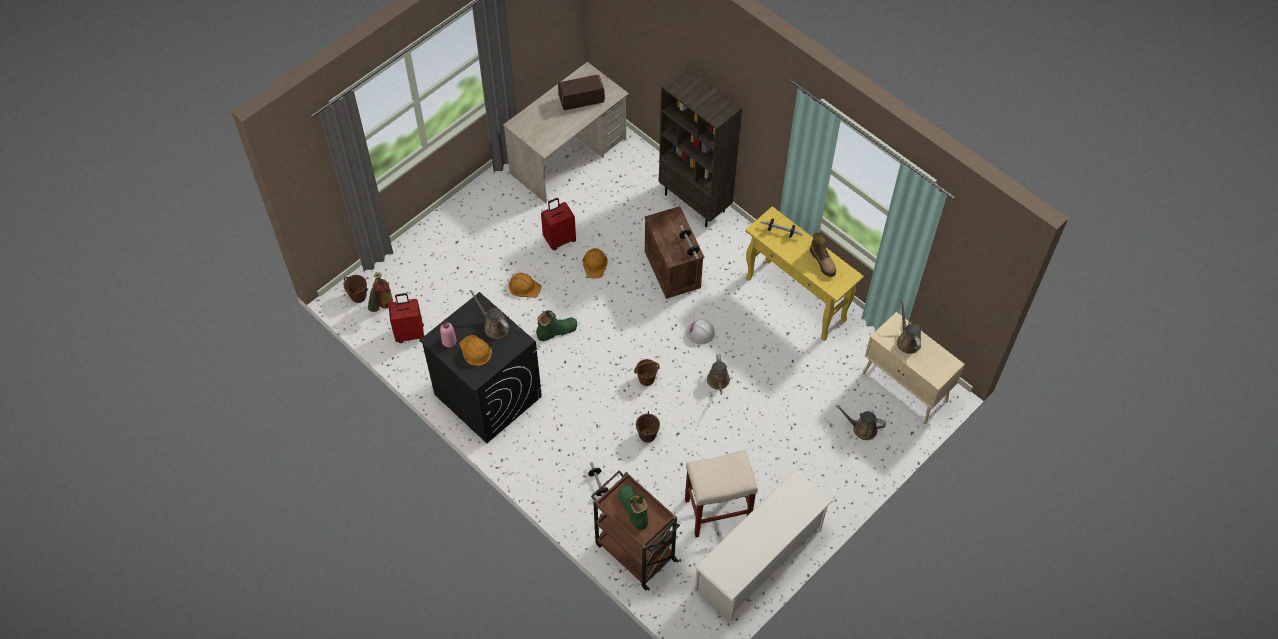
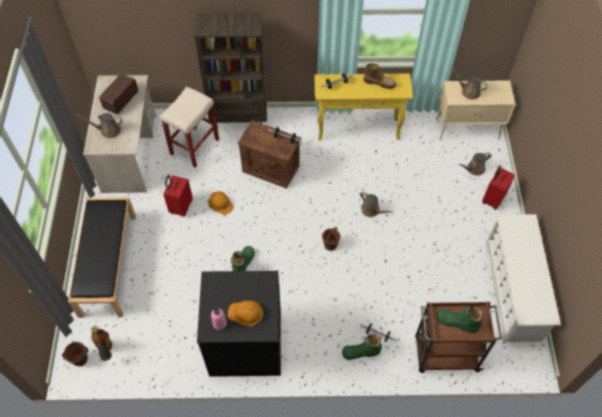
camera: 45 degrees left, 0 degrees up
(410, 333) = (146, 351): red suitcase -> red suitcase (492, 199)
(453, 238) = (108, 263): none -> black bench
(494, 326) = (239, 285): brown watering can -> brown watering can (108, 130)
(524, 286) = (191, 254): orange hard hat -> none
(569, 485) = (361, 352): none -> green boot
(647, 435) = (370, 277): brown bucket -> none
(700, 333) = (329, 191): white hard hat -> none
(716, 512) = (460, 286): beige stool -> beige stool (194, 147)

